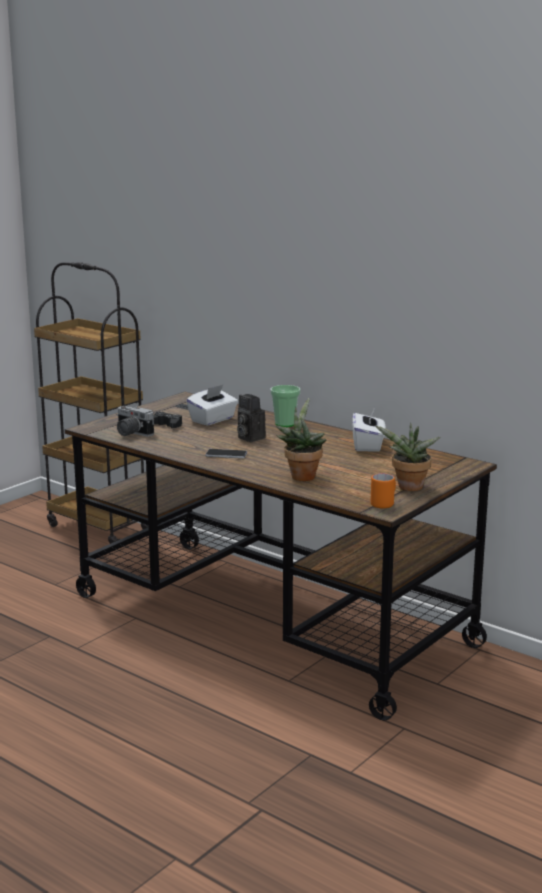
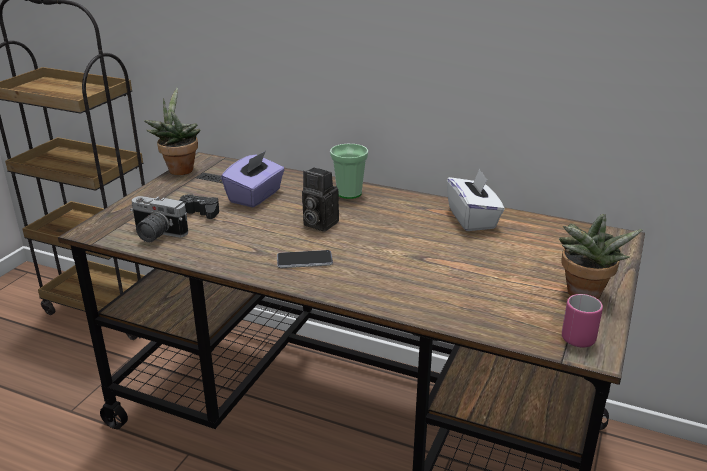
camera: 15 degrees left, 10 degrees up
(213, 420) = (255, 196): white tissue box -> purple tissue box
(301, 476) = (429, 290): potted plant -> potted plant (179, 169)
(384, 504) = (579, 335): orange mug -> pink mug

